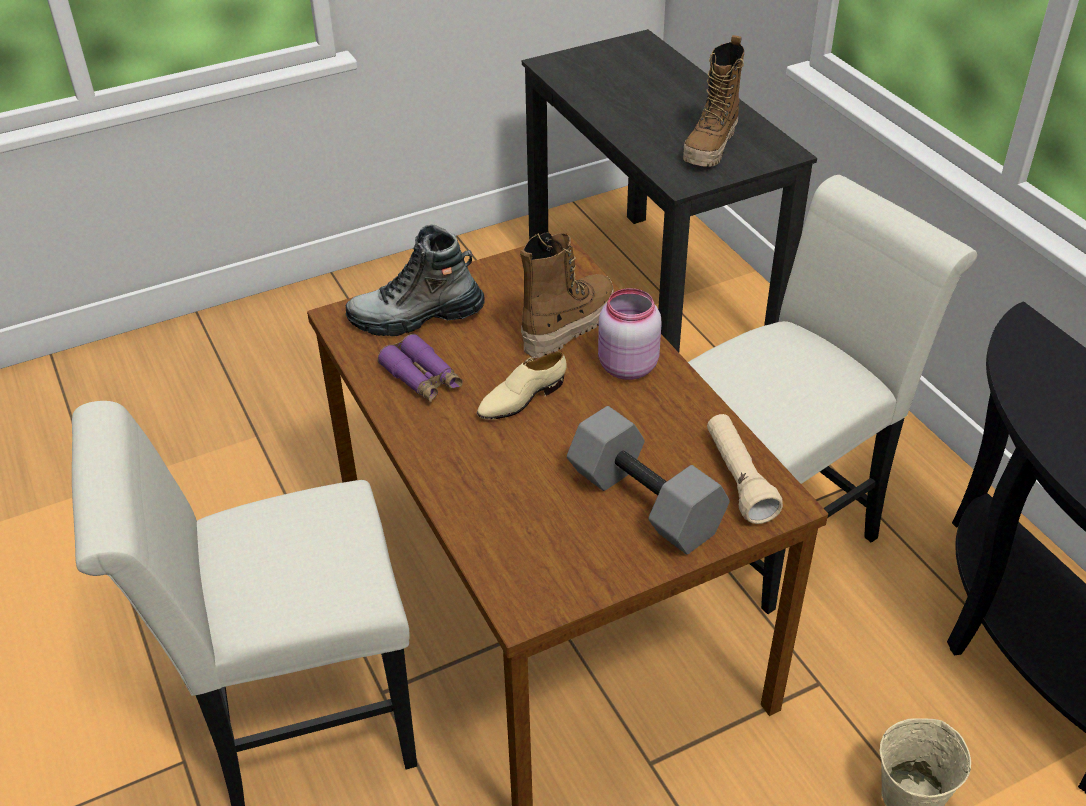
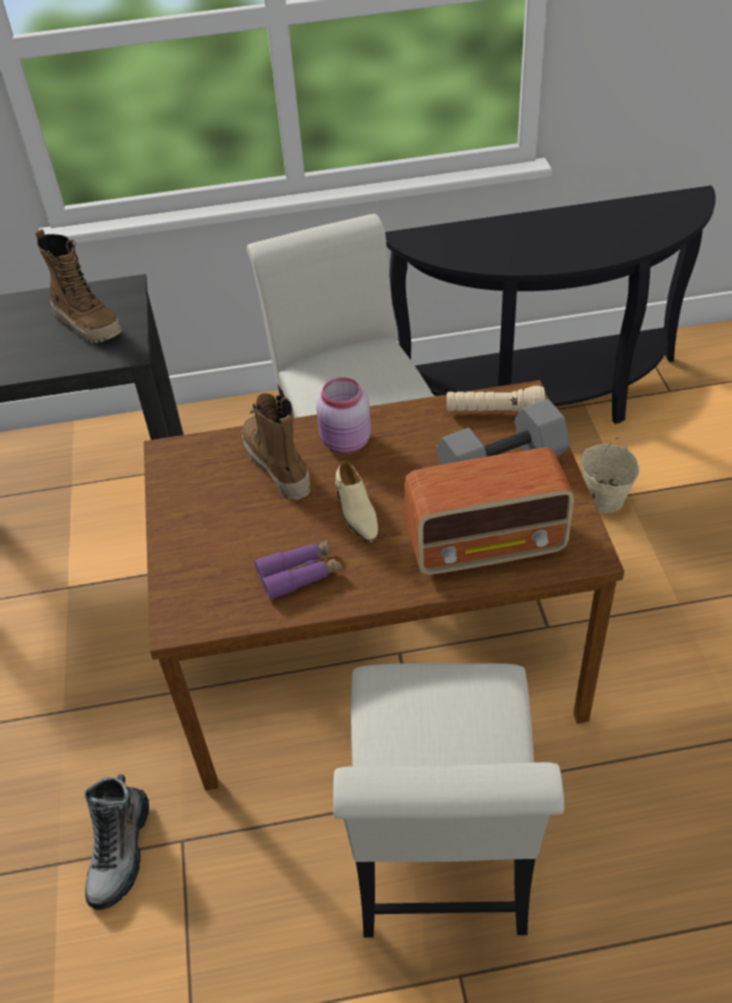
camera: 70 degrees left, 5 degrees up
(416, 317) = (209, 565): boot -> boot (120, 852)
(508, 513) = (487, 545): none -> radio

